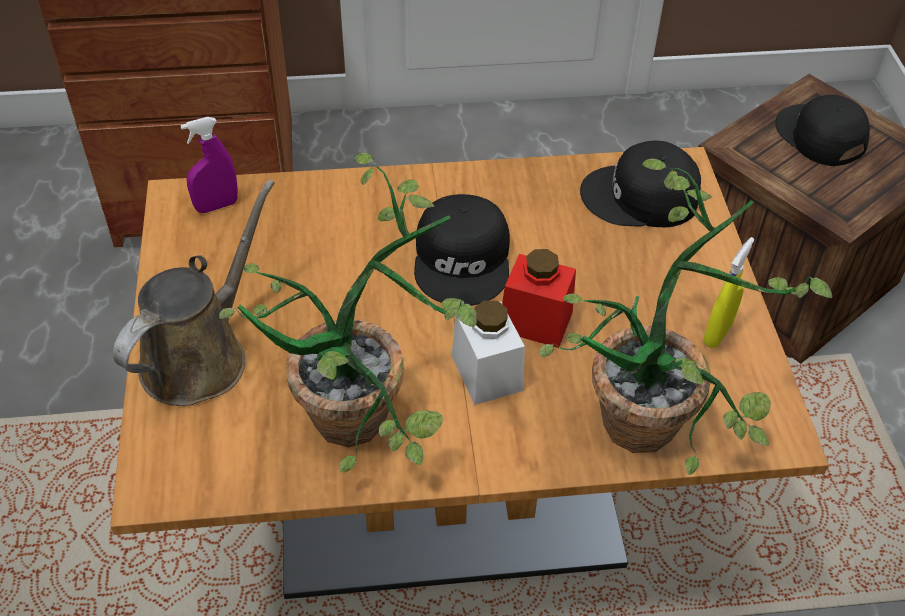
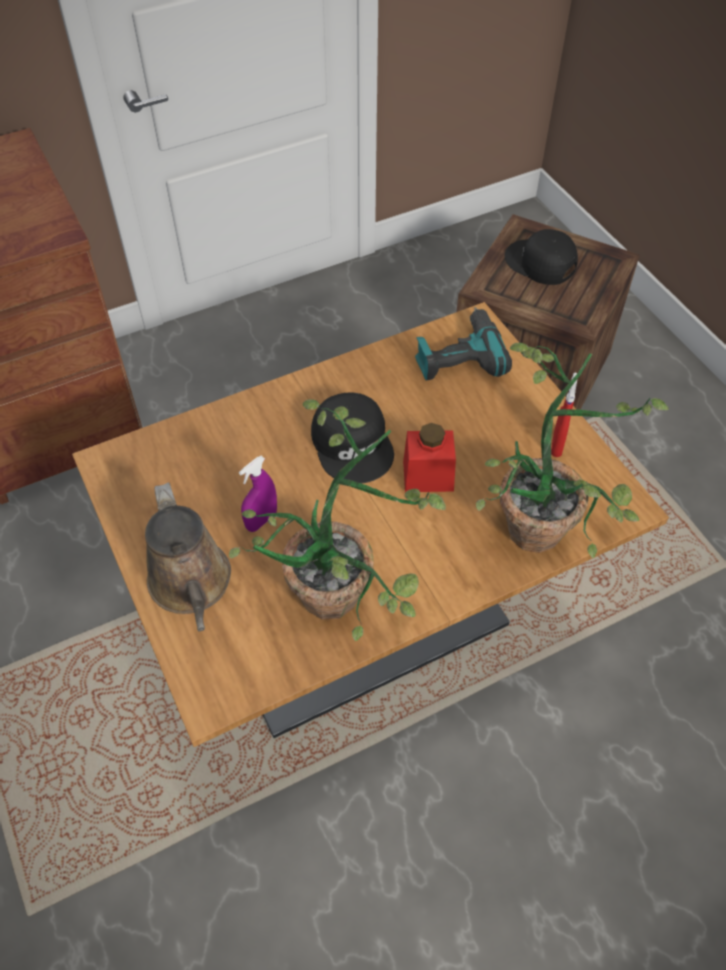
camera: 20 degrees left, 5 degrees up
(200, 356) = (192, 585): brown watering can -> brown watering can turned 150 degrees clockwise
(216, 206) = (140, 458): purple spray bottle -> purple spray bottle (261, 520)
(487, 373) = (412, 527): white jar -> none
(641, 197) = (458, 355): black cap -> power drill
(717, 334) = (557, 445): yellow spray bottle -> red spray bottle

